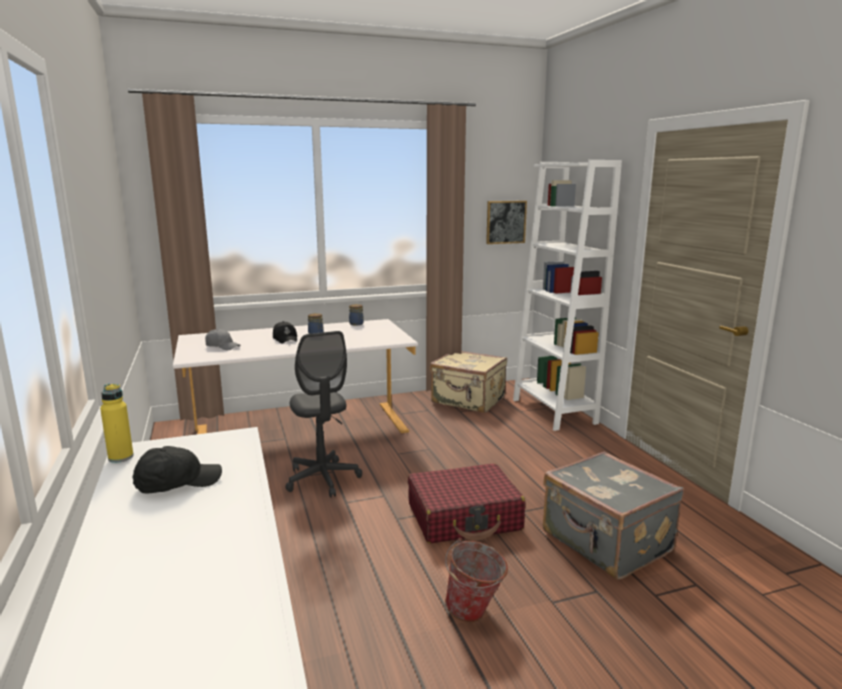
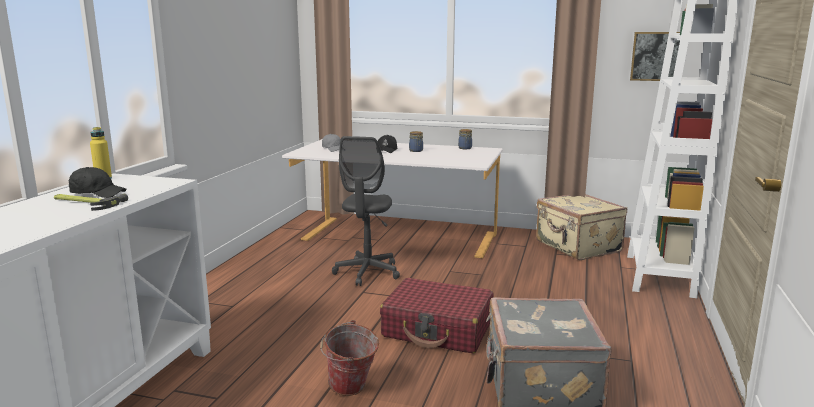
camera: 35 degrees right, 0 degrees up
(199, 502) = (85, 203): none -> hammer

